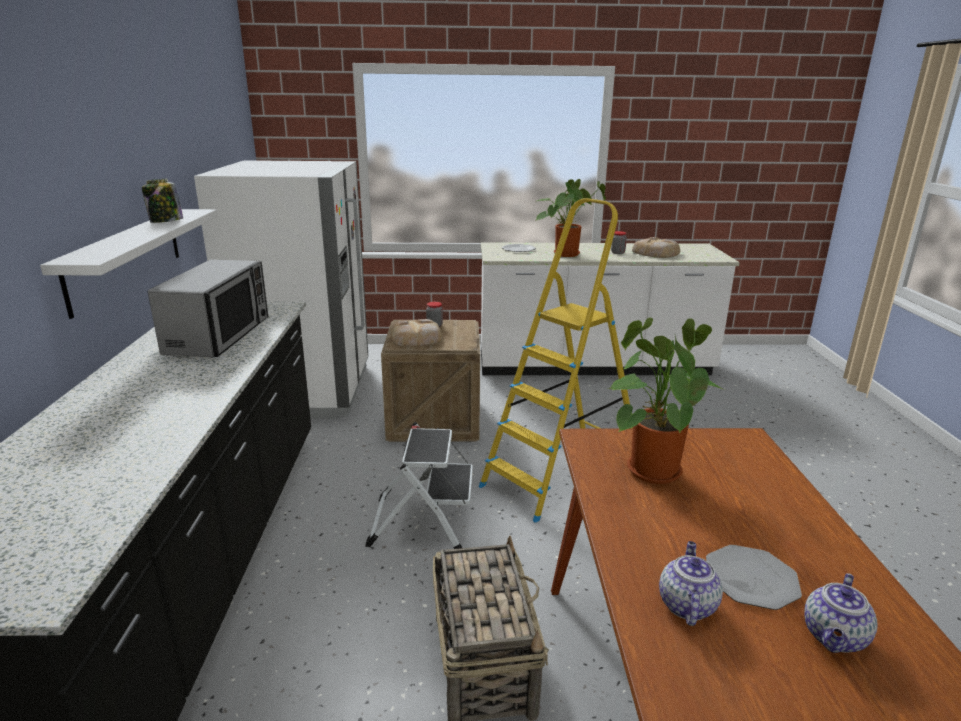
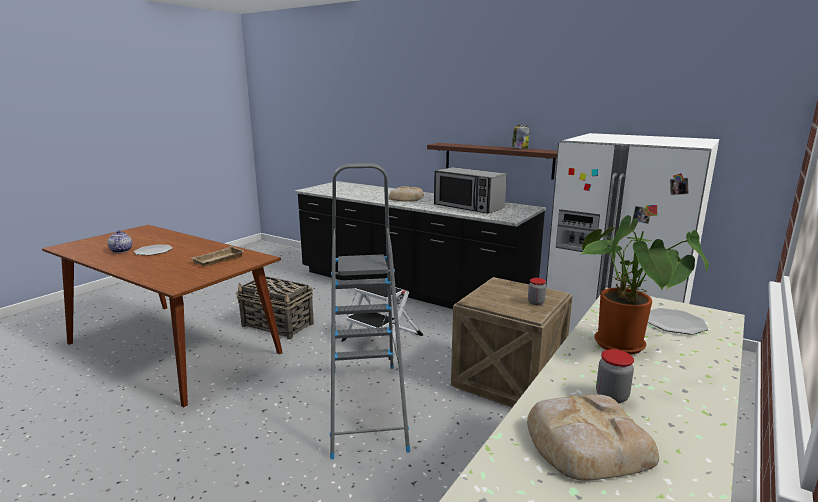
camera: 125 degrees right, 5 degrees down
(126, 257) = (497, 160): white shelf -> brown shelf
(417, 338) = (507, 290): bread -> bread (405, 198)
(562, 473) = (365, 405): yellow step ladder -> grey step ladder
(650, 468) = (219, 260): potted plant -> beige tray
(686, 604) = (172, 242): teapot -> none

